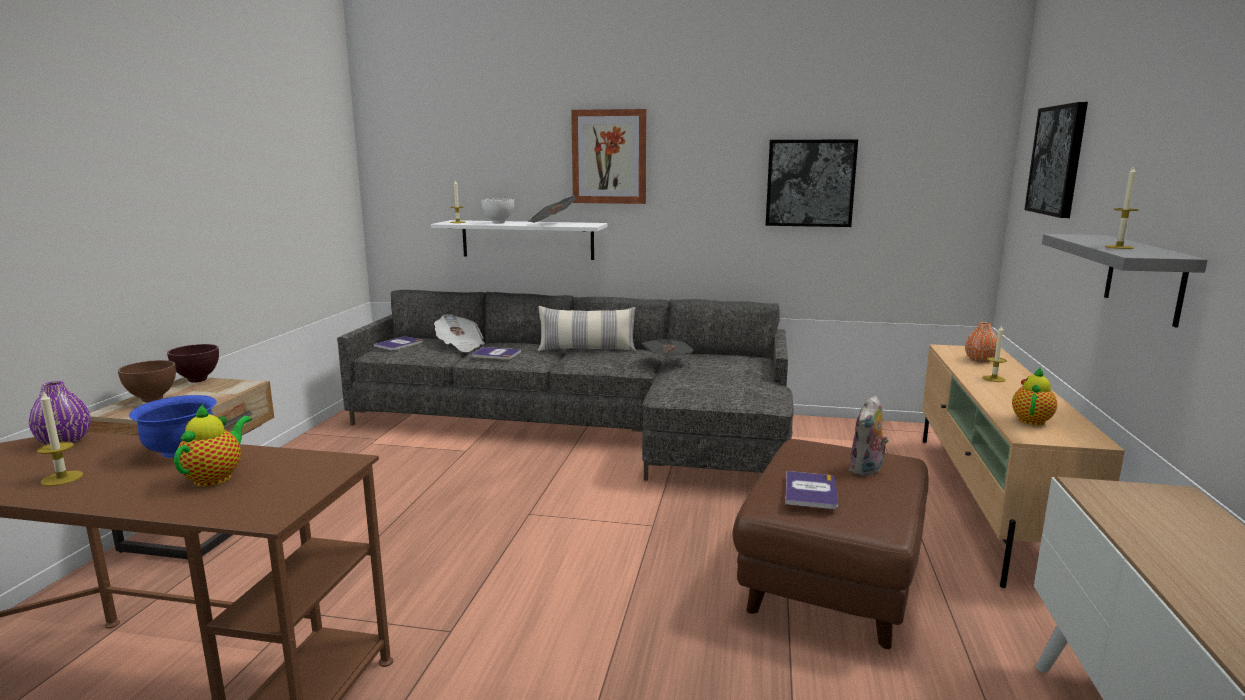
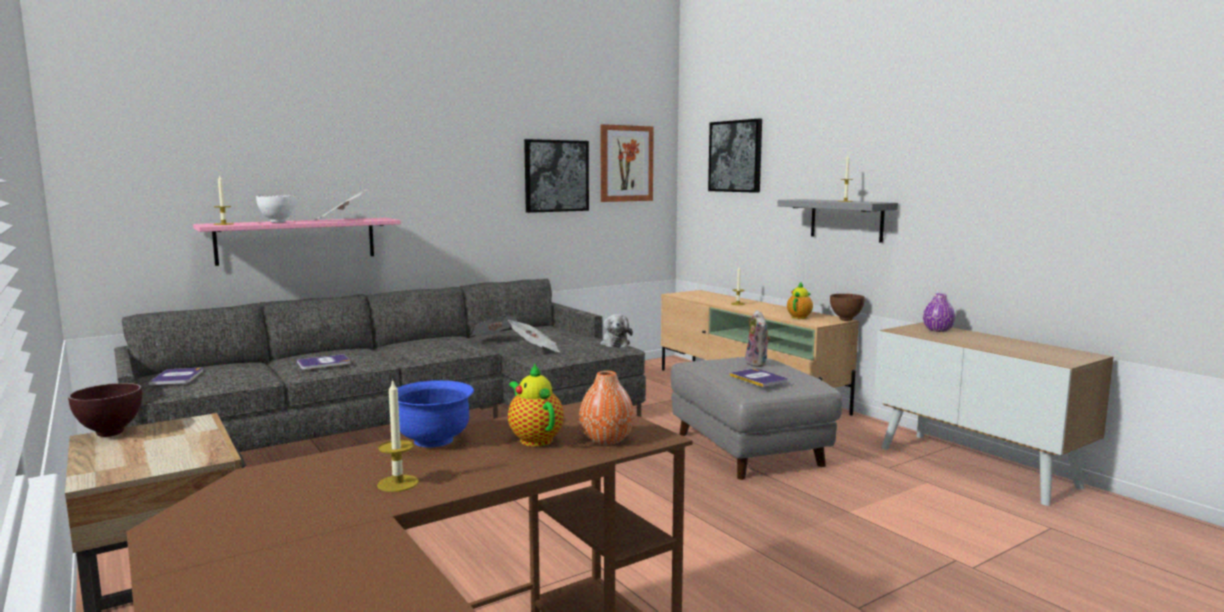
camera: 45 degrees left, 5 degrees down
(64, 441) = (271, 474): purple vase -> purple vase (938, 330)
(151, 400) = (118, 459): brown bowl -> brown bowl (846, 320)
(460, 346) = (257, 366): newspaper -> newspaper (535, 350)
(527, 239) = (297, 240): white shelf -> pink shelf
(587, 350) = (401, 345): pillow -> none
(609, 157) = (384, 152): picture -> picture (626, 163)
(773, 396) = (615, 344): none -> plush toy
(830, 579) = (747, 449): brown ottoman -> grey ottoman
(980, 360) = (707, 297): orange vase -> orange vase (606, 439)
(1031, 420) = (800, 317): teapot -> teapot turned 45 degrees clockwise

